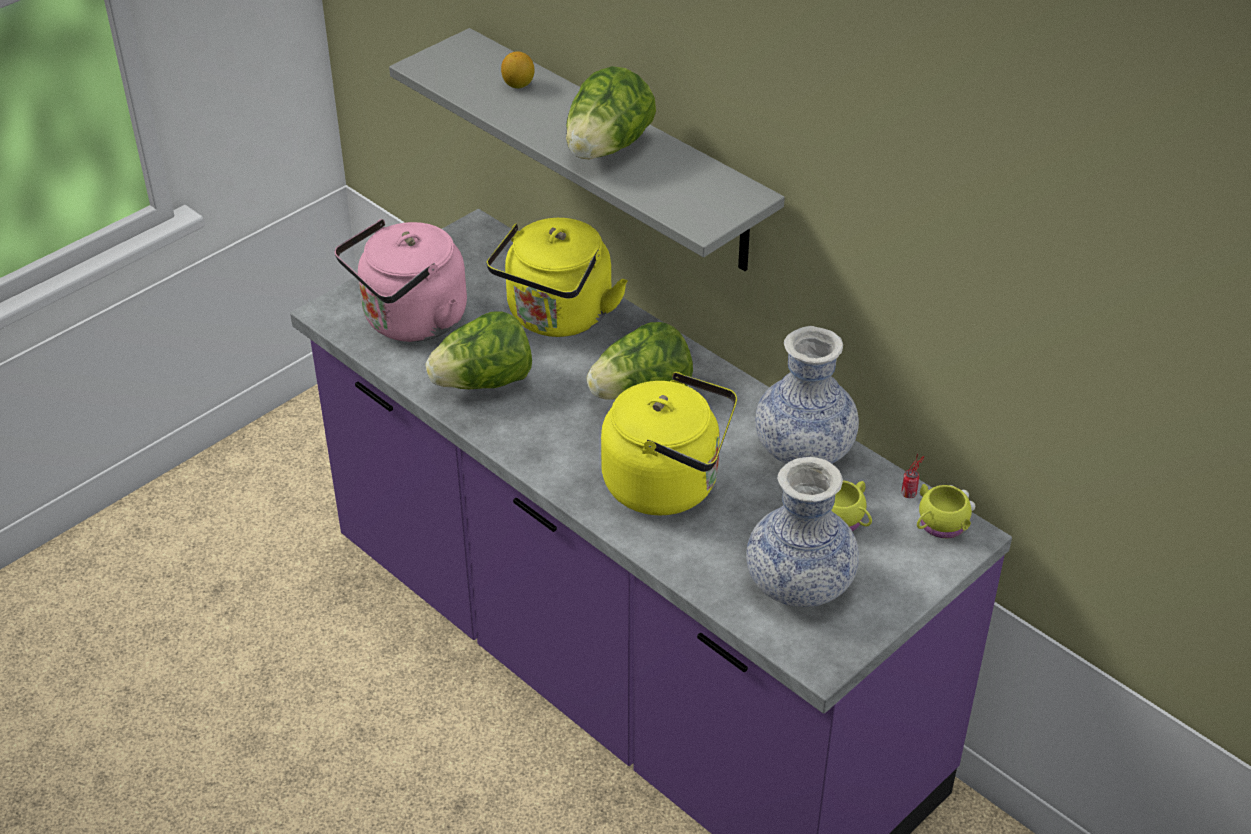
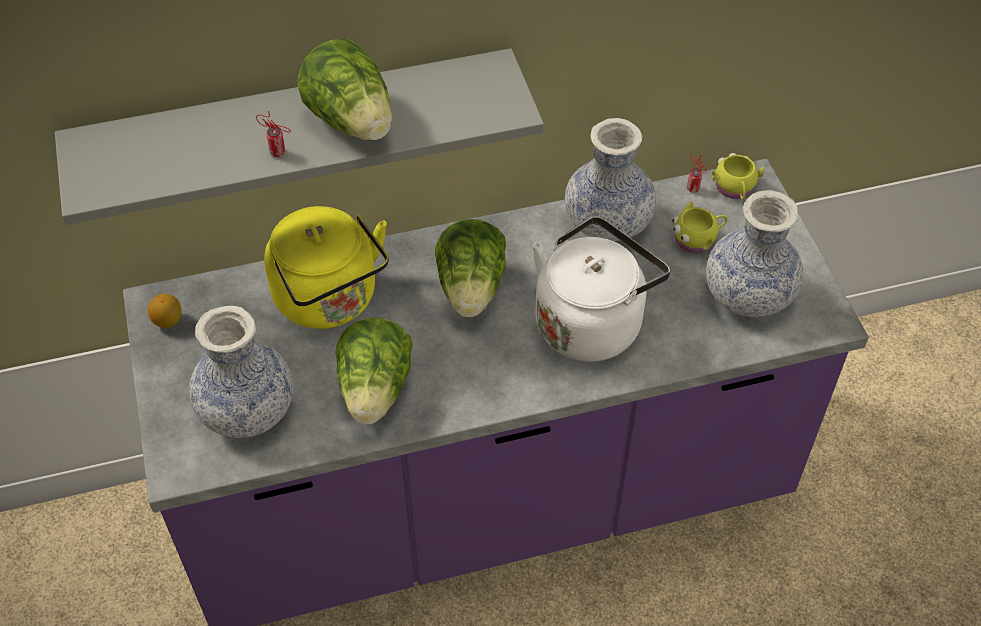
camera: 60 degrees left, 10 degrees up
(410, 322) = (247, 410): pink kettle -> vase
(518, 85) = (193, 136): lemon -> lemon (168, 321)
(537, 129) = (279, 153): none -> can
(668, 485) = (591, 322): yellow kettle -> white kettle

